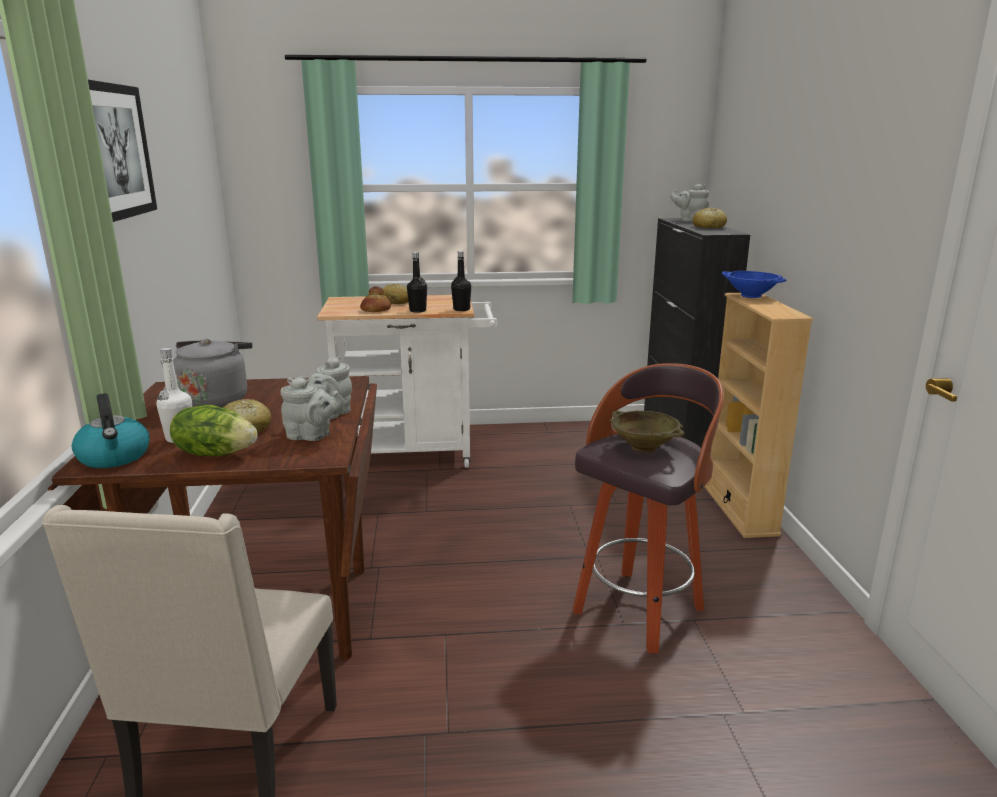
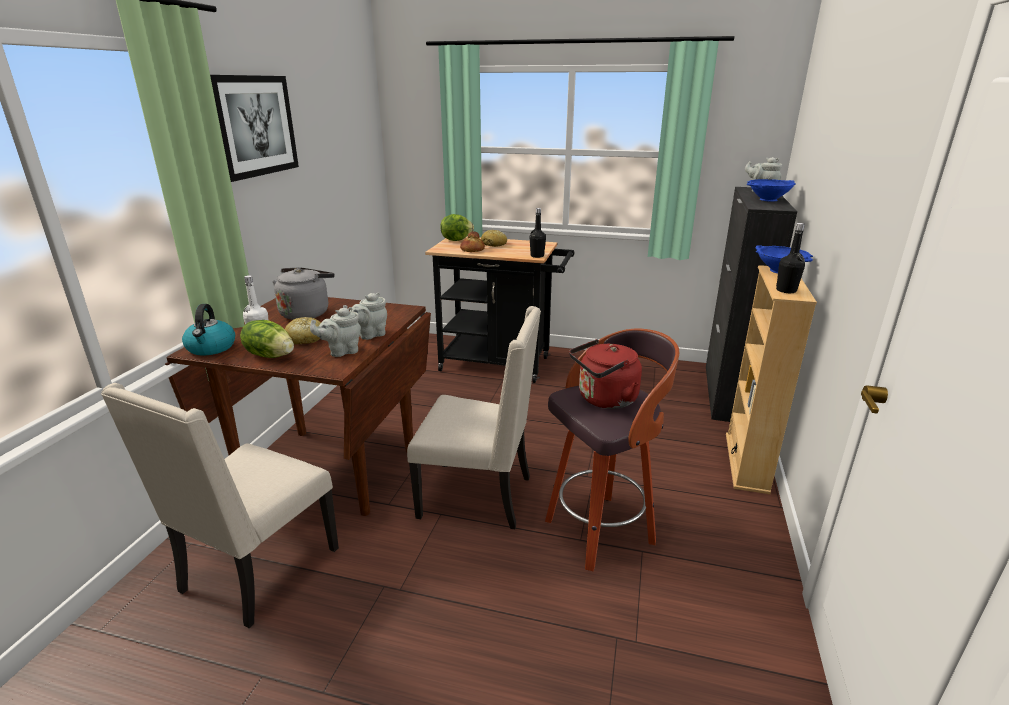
camera: 20 degrees right, 5 degrees up
(312, 436) = (341, 351): grey teapot -> grey teapot turned 120 degrees clockwise
(343, 301) = (456, 240): none -> lettuce
(415, 453) = (502, 365): white cart -> black cart
(417, 311) = (502, 254): black bottle -> black bottle (786, 290)
(479, 604) = (479, 496): none -> beige chair
(644, 447) = (604, 400): beige bowl -> red kettle
(708, 227) = (768, 200): bread -> blue bowl

